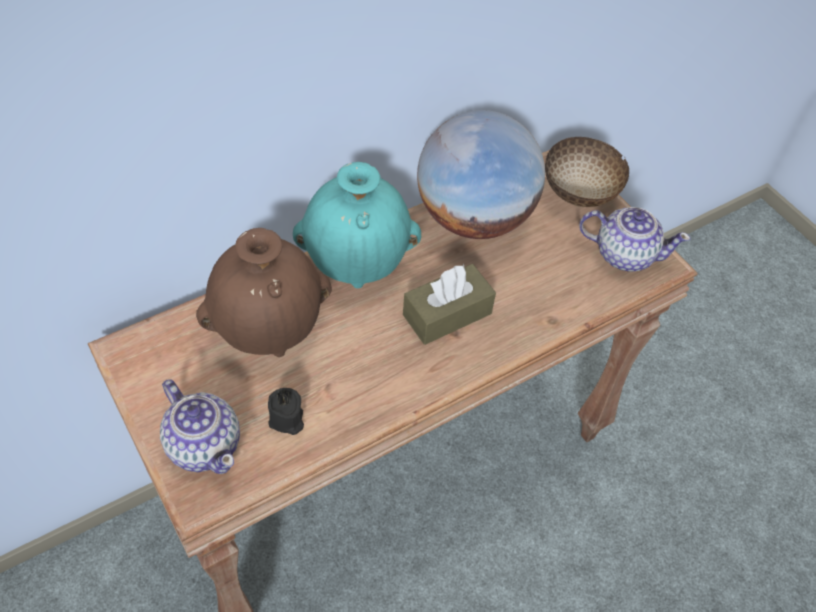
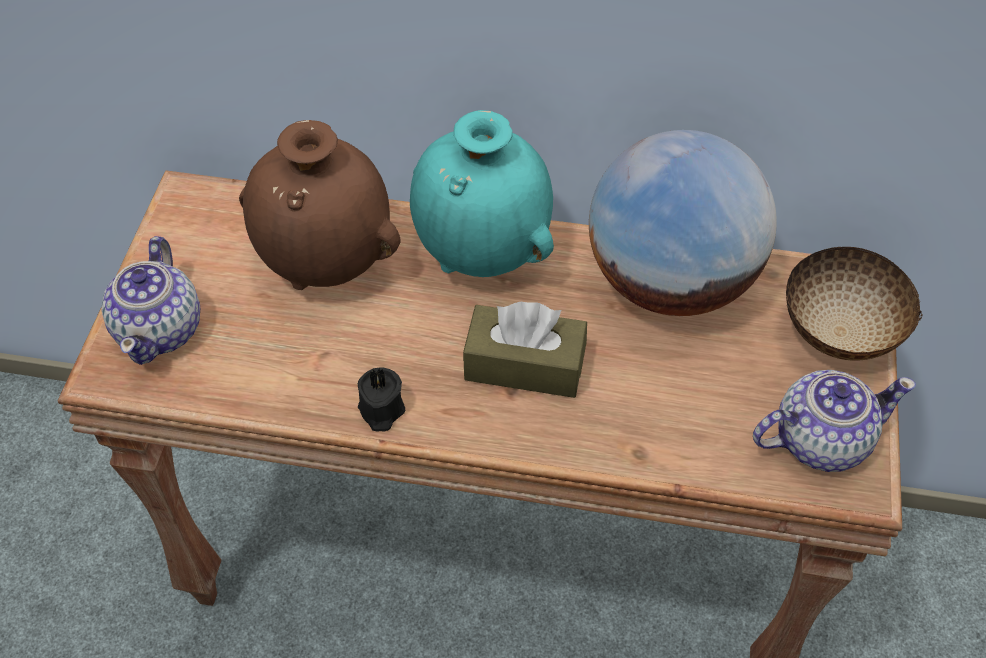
camera: 45 degrees right, 0 degrees up
(286, 420) = (253, 359): black candle -> black candle (380, 411)
(624, 254) = (819, 439): teapot -> teapot turned 75 degrees counterclockwise

